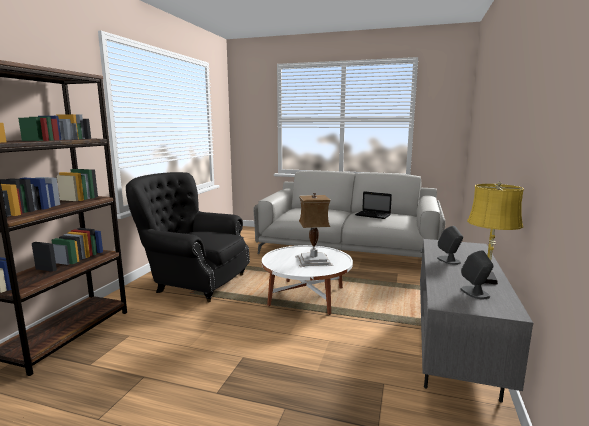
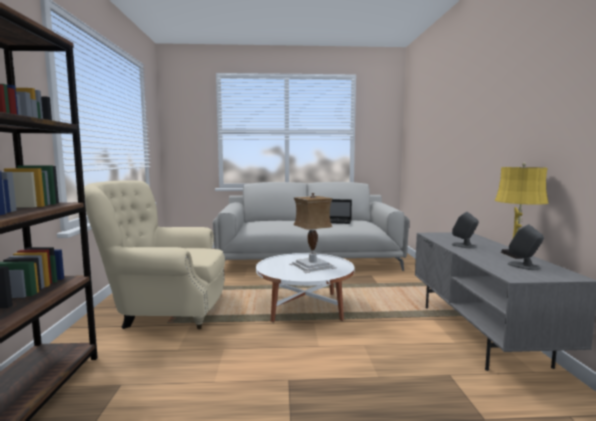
camera: 20 degrees left, 5 degrees down
(193, 282) = (163, 311): black armchair -> beige armchair

